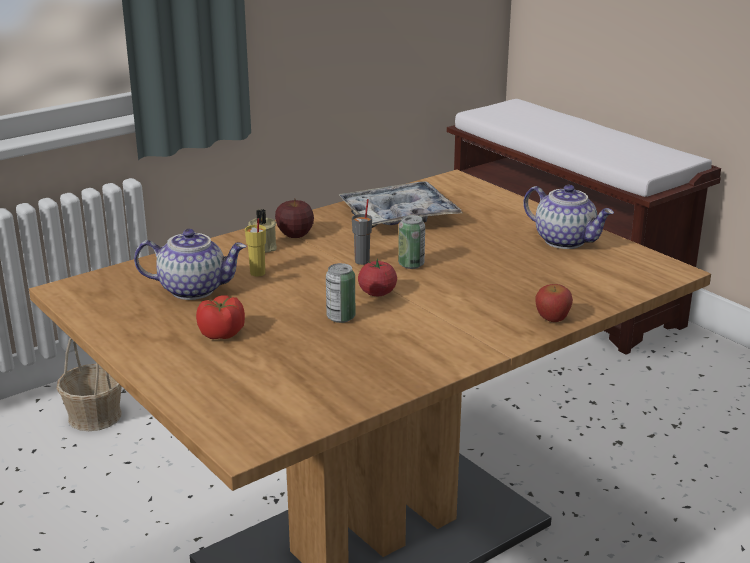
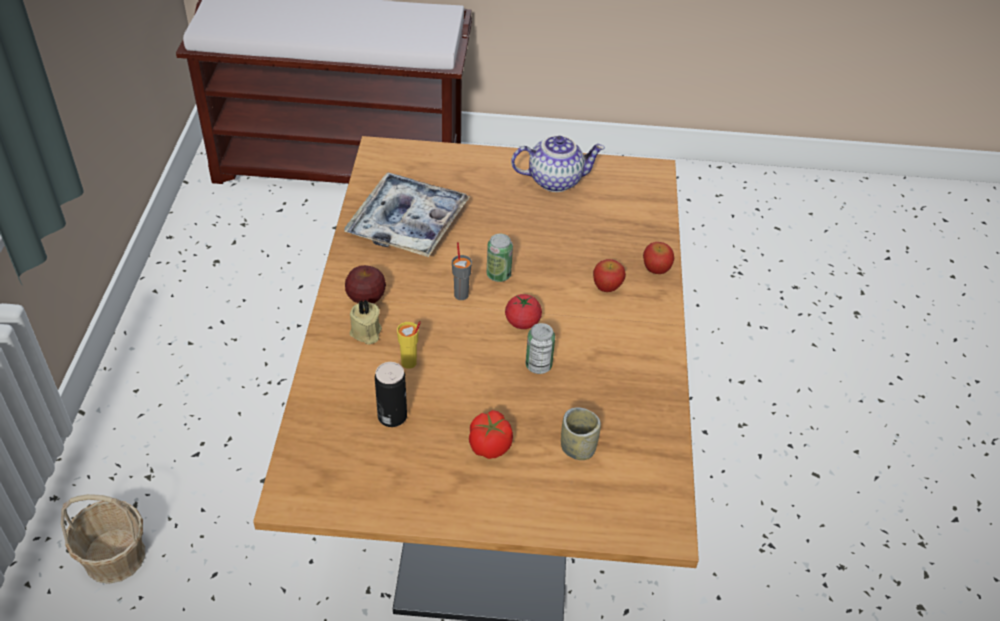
camera: 50 degrees left, 20 degrees up
(194, 289) = (392, 416): teapot -> can
(276, 369) = (578, 448): none -> cup
(486, 307) = (607, 286): none -> apple

